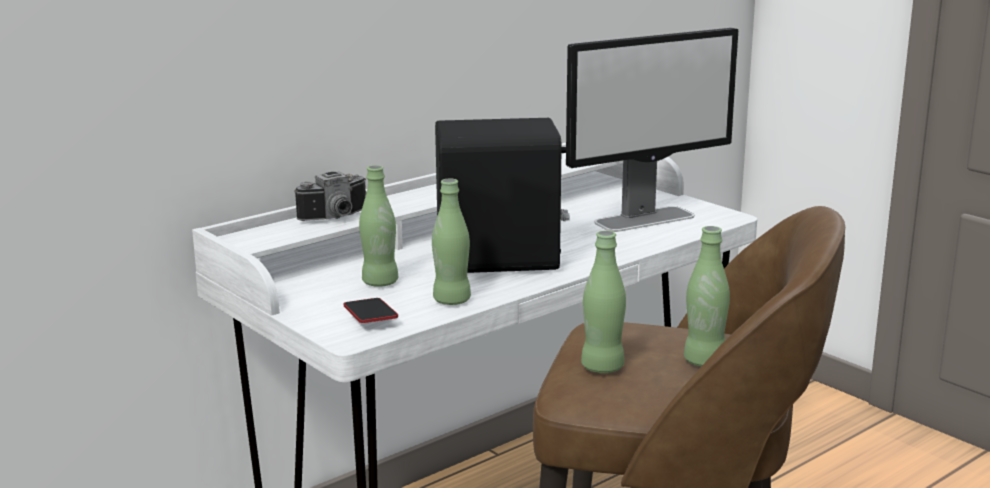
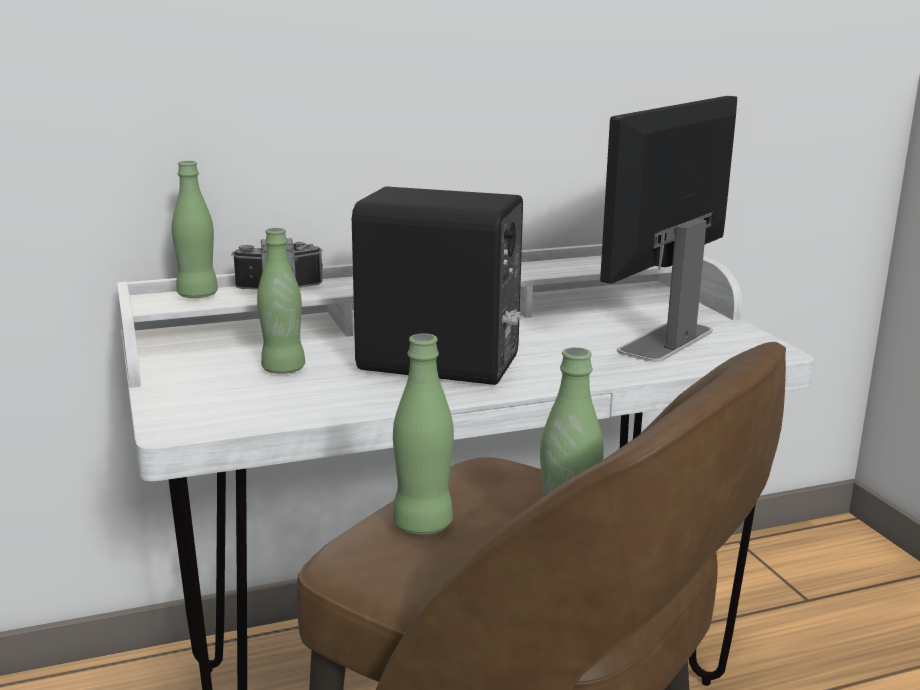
camera: 20 degrees right, 0 degrees up
(370, 316) = (226, 406): phone -> none
(451, 300) = (335, 402): green bottle -> green bottle (197, 295)
(645, 219) = (665, 341): monitor -> monitor turned 135 degrees clockwise

